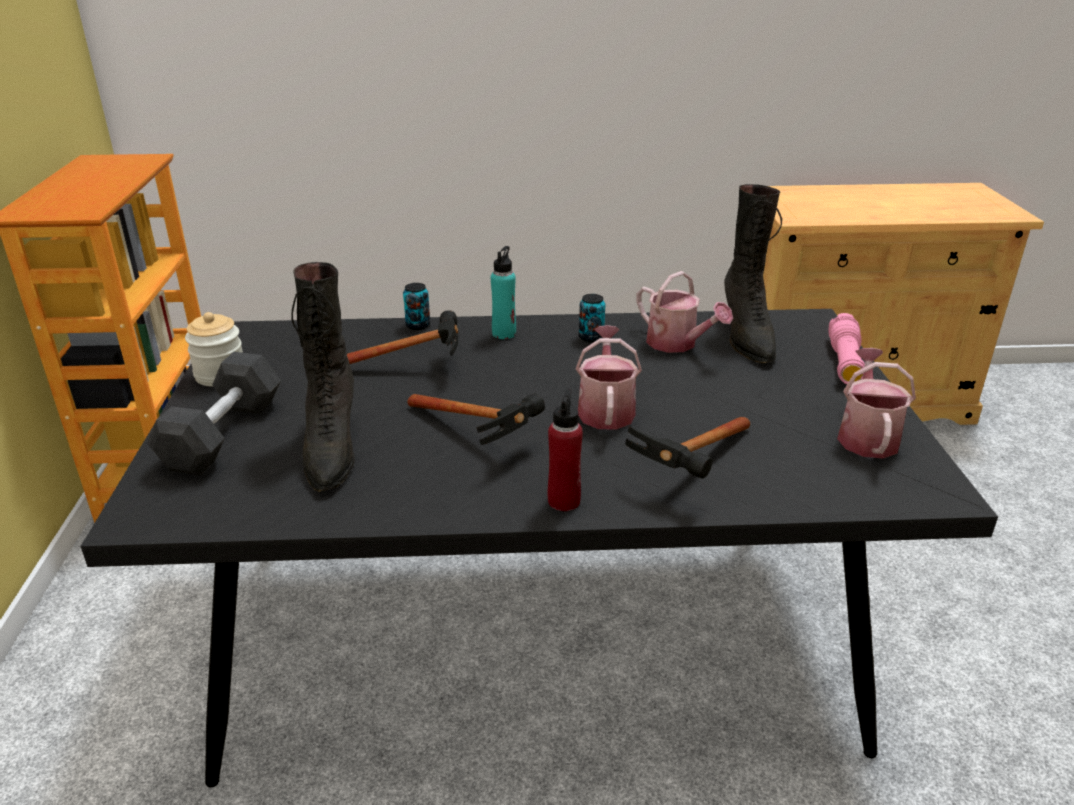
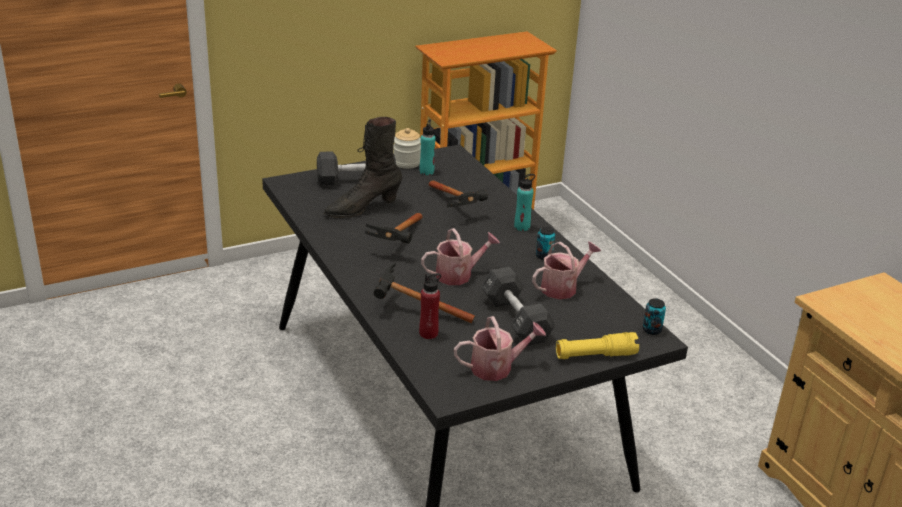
camera: 65 degrees right, 0 degrees up
(270, 365) = (426, 171): none -> turquoise bottle
(418, 325) = (507, 199): can -> can (652, 330)
(564, 501) = (360, 277): red bottle -> red bottle (428, 333)
(677, 344) = (563, 287): watering can -> watering can turned 150 degrees counterclockwise
(746, 337) = (598, 313): black boot -> none
(746, 394) = (515, 320): none -> black dumbbell
(844, 362) = (595, 355): pink flashlight -> yellow flashlight

